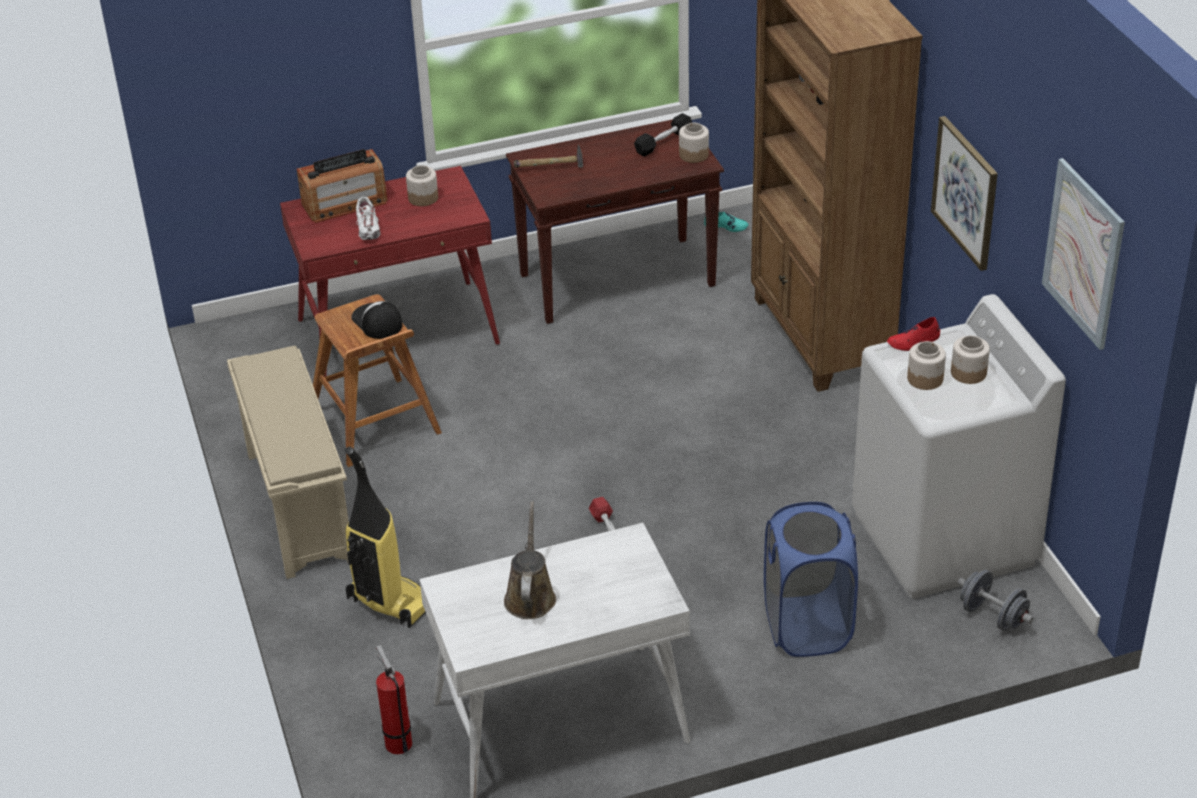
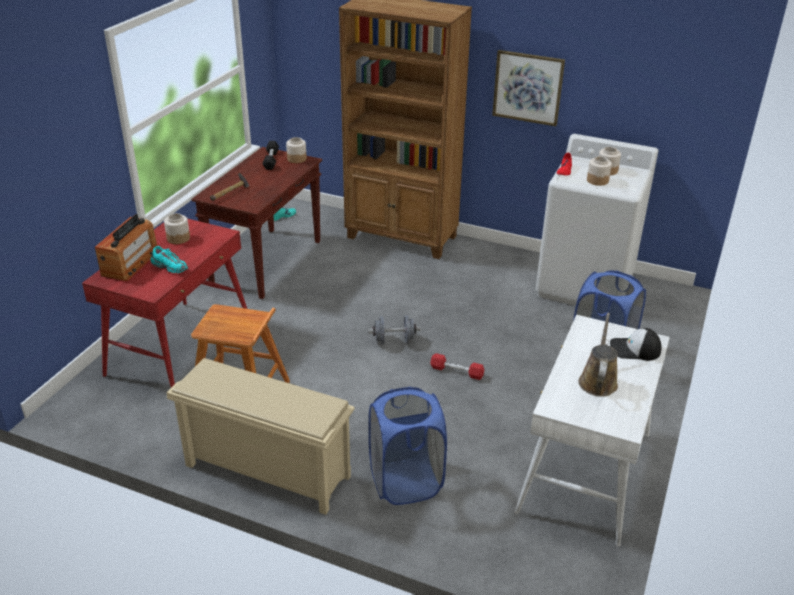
camera: 50 degrees left, 5 degrees down
(368, 229) = (170, 268): white shoe -> turquoise shoe
(377, 322) = (239, 317): cap -> cap (634, 349)
(389, 602) = (405, 482): vacuum cleaner -> blue laundry basket
(397, 741) = (531, 548): fire extinguisher -> none
(530, 596) = (598, 381): brown watering can -> brown watering can turned 60 degrees clockwise
(992, 616) = (652, 301): grey dumbbell -> grey dumbbell (394, 341)
(1083, 253) = (668, 66): picture -> none

